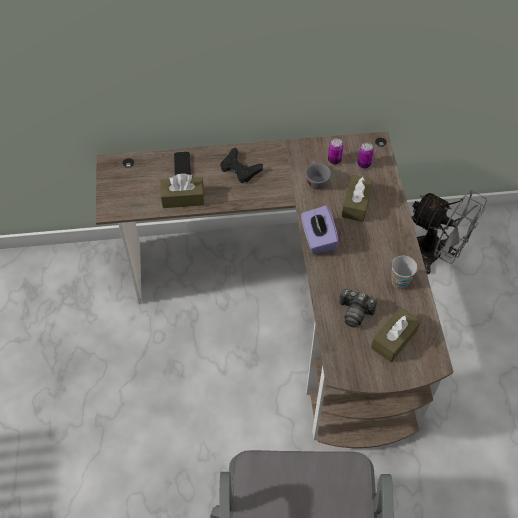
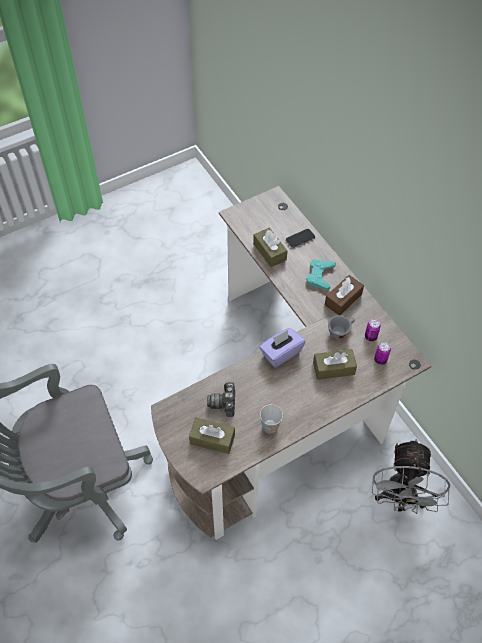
camera: 65 degrees right, 0 degrees up
(240, 169) = (320, 276): black game controller -> turquoise game controller
(279, 163) = (343, 299): none -> brown tissue box

